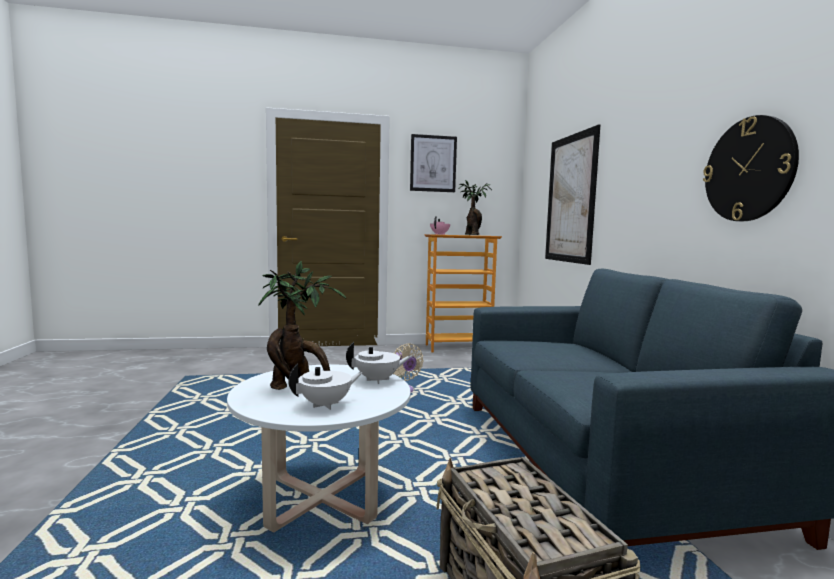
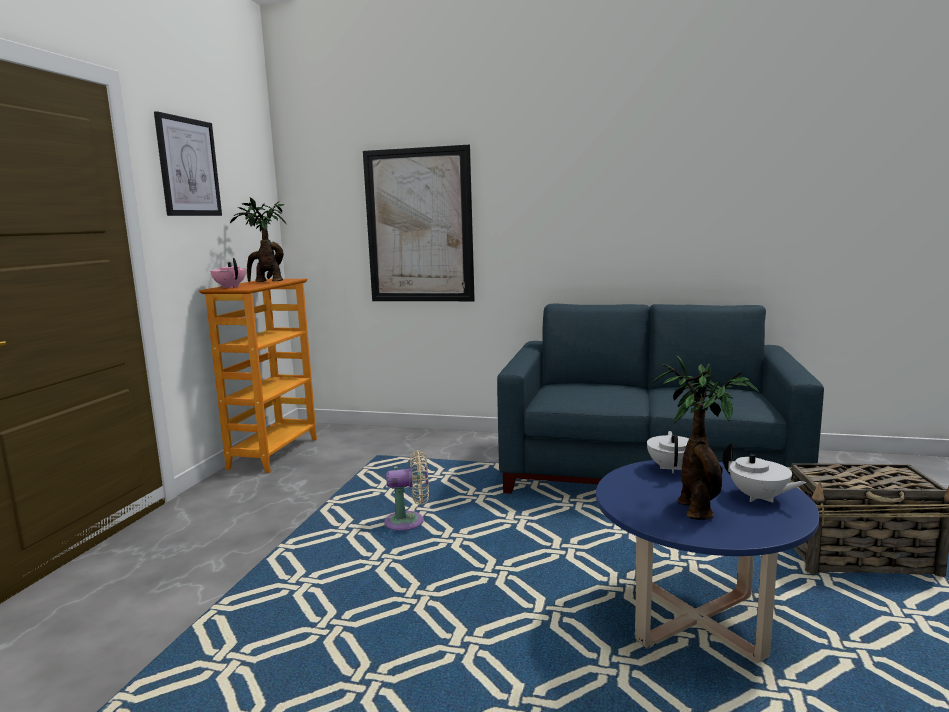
camera: 65 degrees left, 5 degrees up
(322, 499) = (695, 620): white coffee table -> blue coffee table
(326, 405) = (759, 498): white teapot -> white teapot turned 150 degrees clockwise
(749, 169) = (678, 213): wall clock -> none

